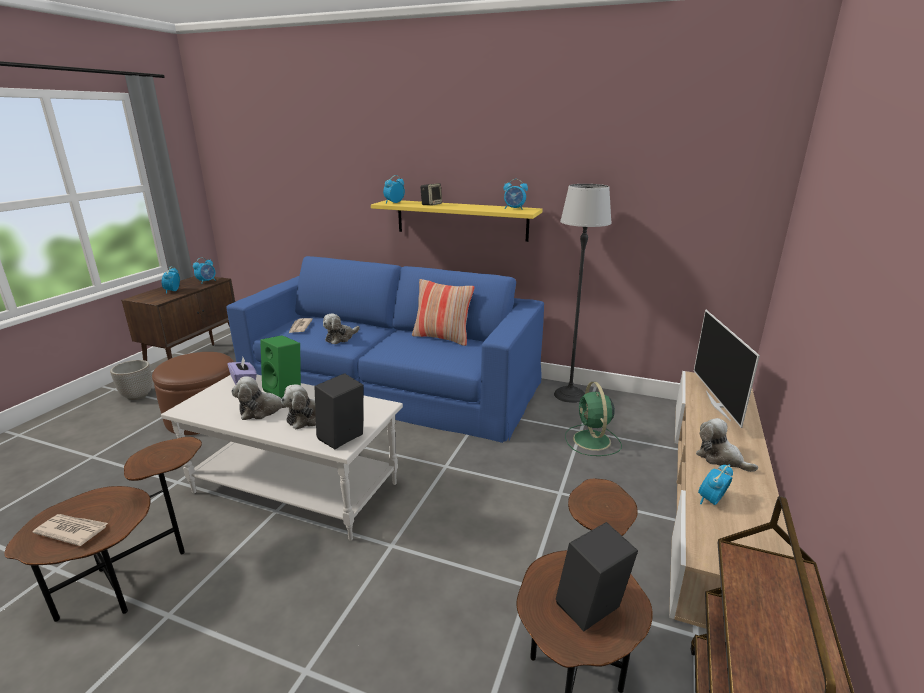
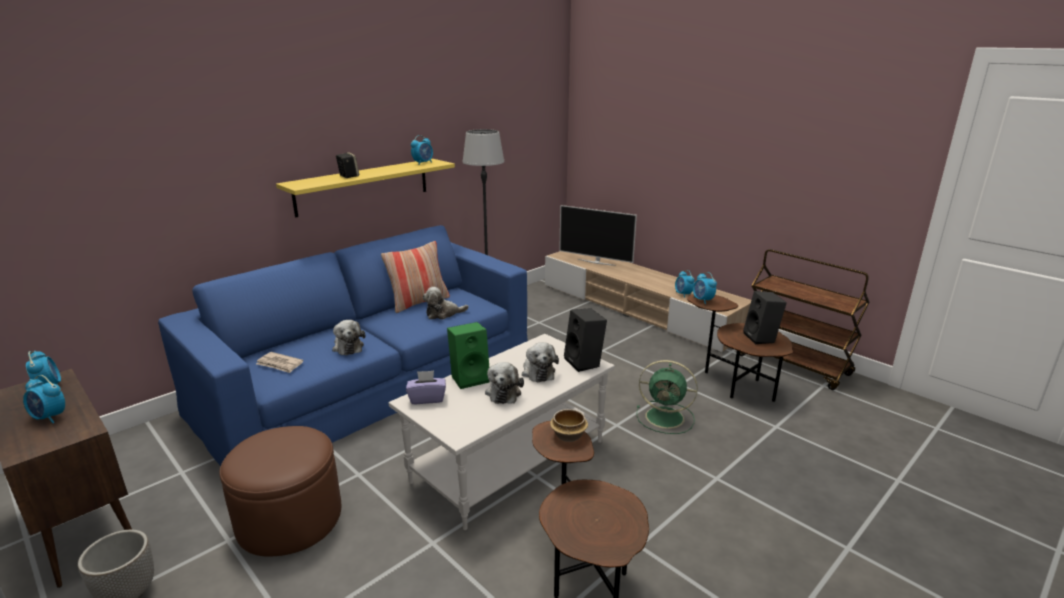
camera: 65 degrees left, 0 degrees up
(72, 530) = (606, 523): newspaper -> none
(170, 457) = (568, 436): none -> bowl
(394, 203) = (308, 183): alarm clock -> alarm clock (702, 300)
(592, 441) = (555, 322): green fan -> green fan (666, 418)
(720, 458) = (648, 280): plush toy -> plush toy (443, 314)

